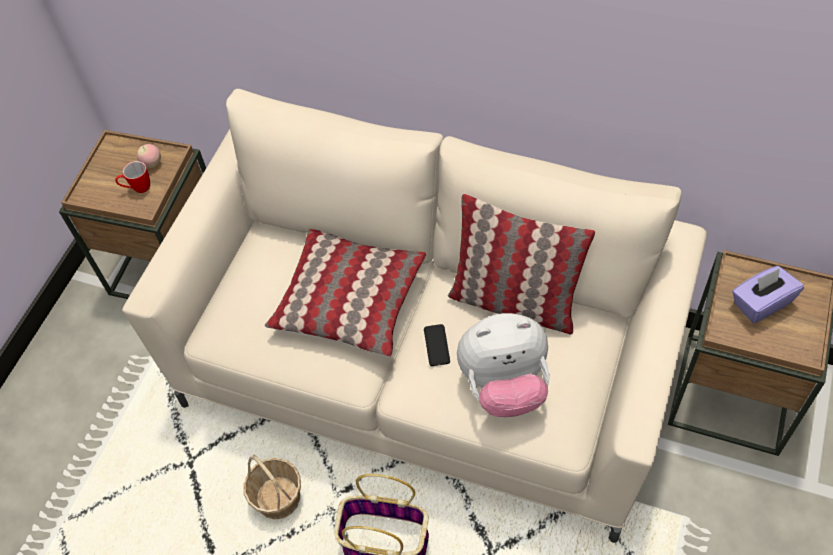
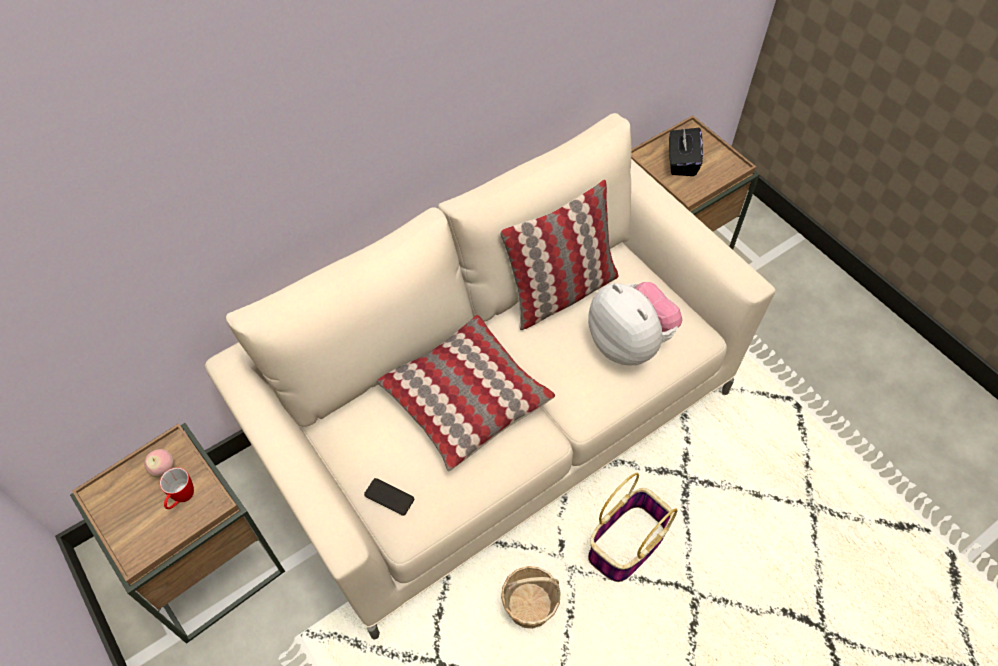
camera: 60 degrees left, 0 degrees up
(436, 345) = (558, 364): phone -> phone (389, 497)
(504, 385) = (629, 343): plush toy -> plush toy turned 60 degrees counterclockwise
(761, 303) = (681, 162): purple tissue box -> black tissue box

